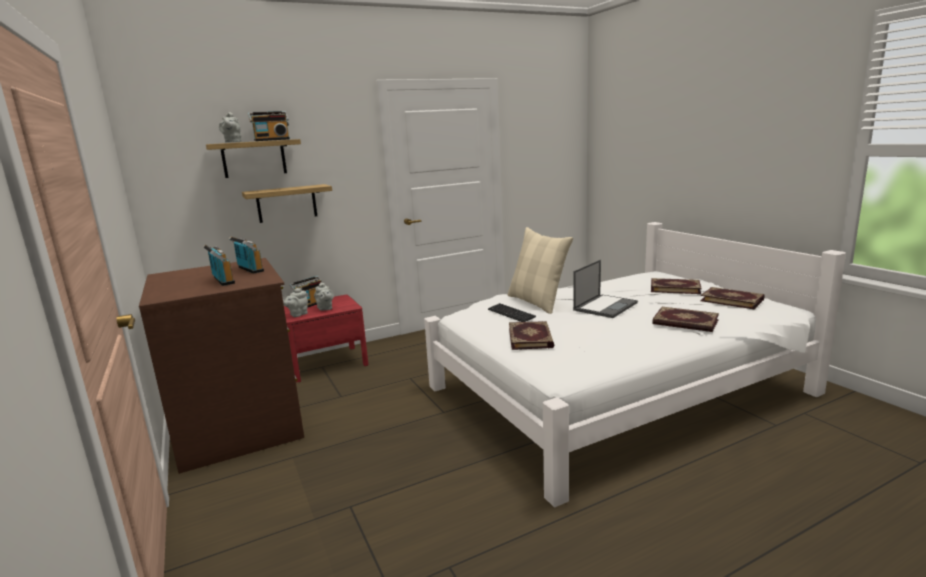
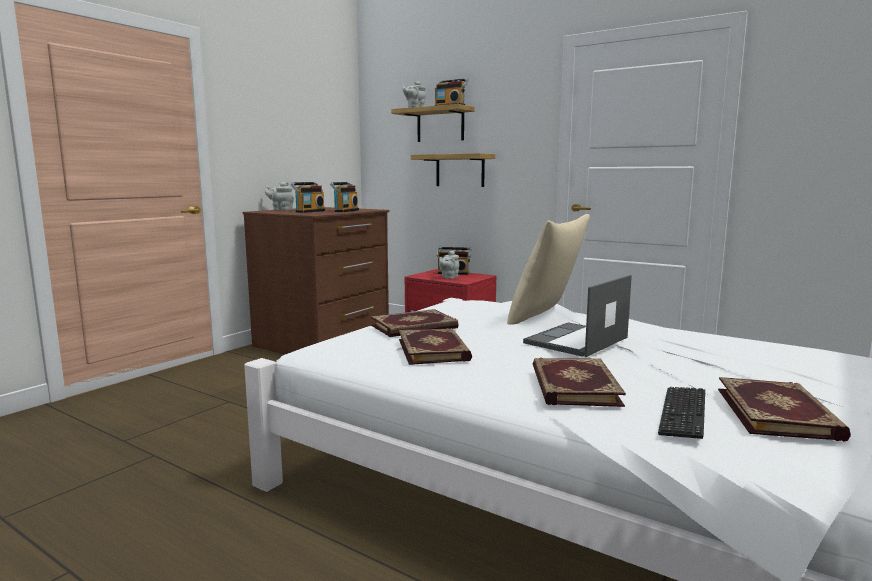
camera: 60 degrees right, 5 degrees down
(297, 314) = (424, 275): grey teapot -> grey teapot (281, 210)
(511, 314) = (482, 312): keyboard -> keyboard (683, 414)
(605, 306) = (576, 341): laptop -> laptop turned 120 degrees clockwise
(675, 288) = (762, 369): book -> book (434, 349)

